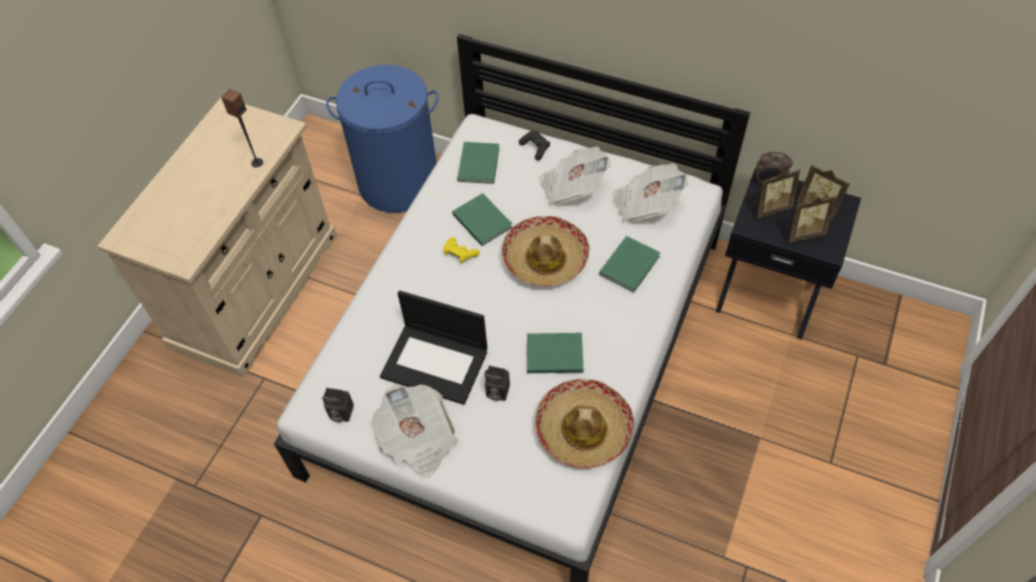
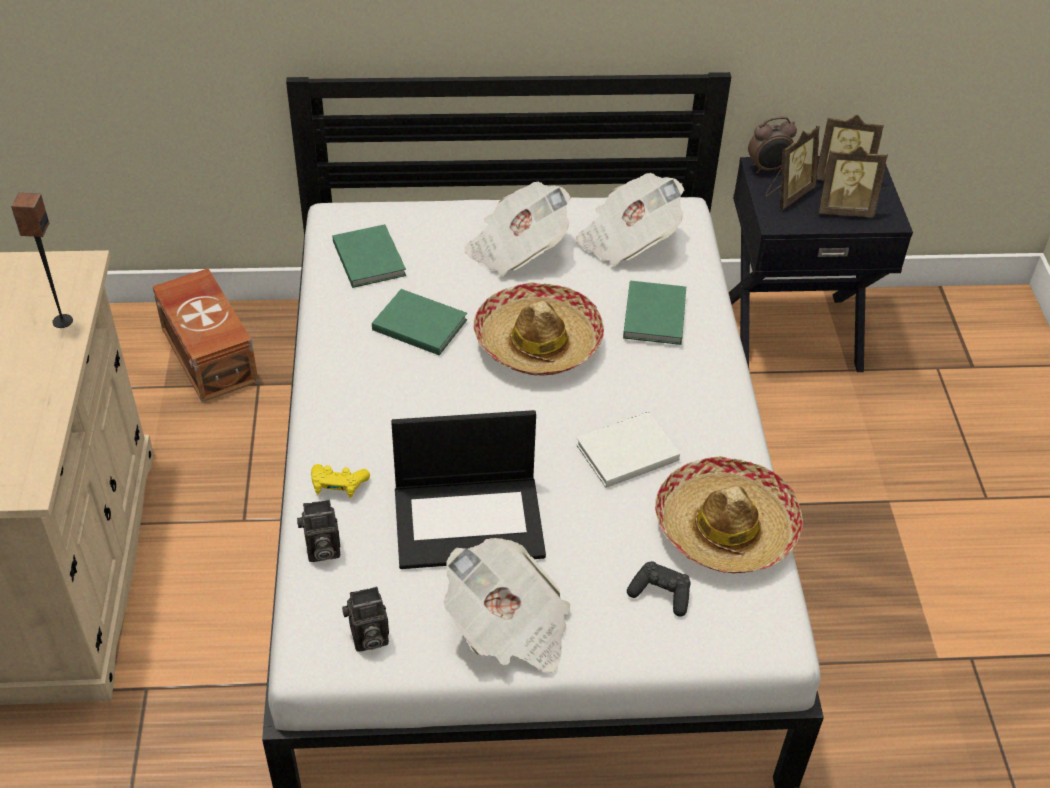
camera: 30 degrees left, 10 degrees down
(399, 182) = (210, 353): blue laundry basket -> brown storage box
(460, 254) = (414, 374): yellow game controller -> yellow game controller (338, 486)
(496, 392) = (578, 526): camera -> camera (321, 550)
(535, 148) = (436, 218): black game controller -> black game controller (661, 594)
(553, 353) = (624, 452): green book -> white book
(802, 232) = (844, 209): picture frame -> picture frame turned 45 degrees clockwise

